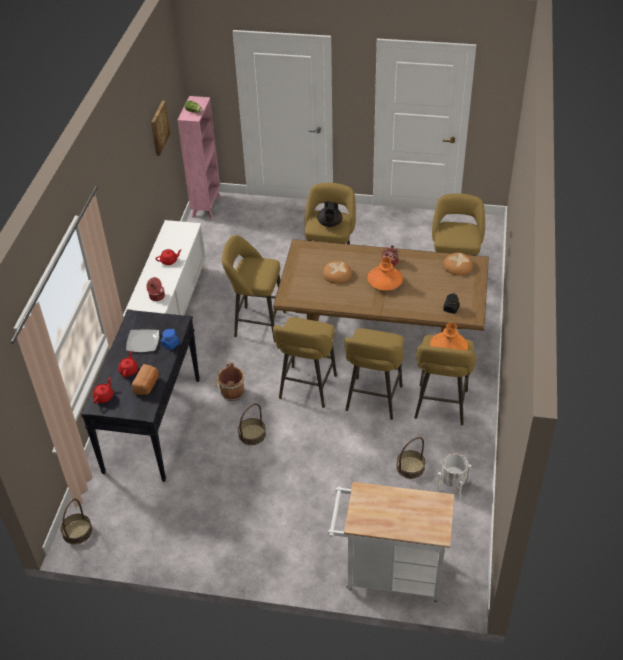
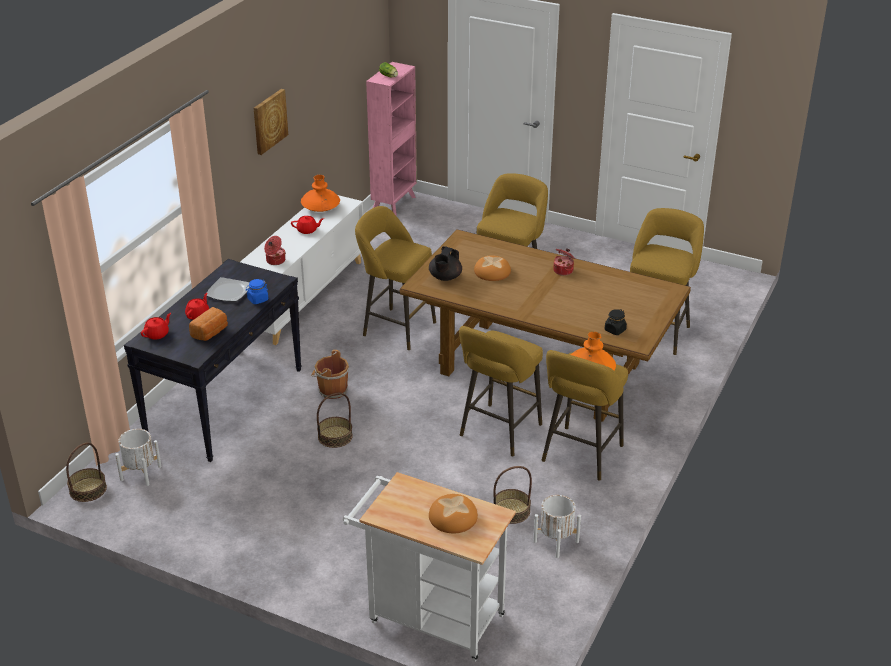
camera: 15 degrees right, 10 degrees down
(113, 506) = (140, 473): none -> white planter
(159, 128) = (334, 79): picture -> picture (269, 121)
(306, 389) = (422, 404): yellow stool -> none
(330, 224) = (509, 222): black teapot -> black teapot (445, 277)
(384, 283) = (545, 290): orange vase -> orange vase (320, 207)
(457, 266) = (645, 289): bread -> bread (452, 517)

